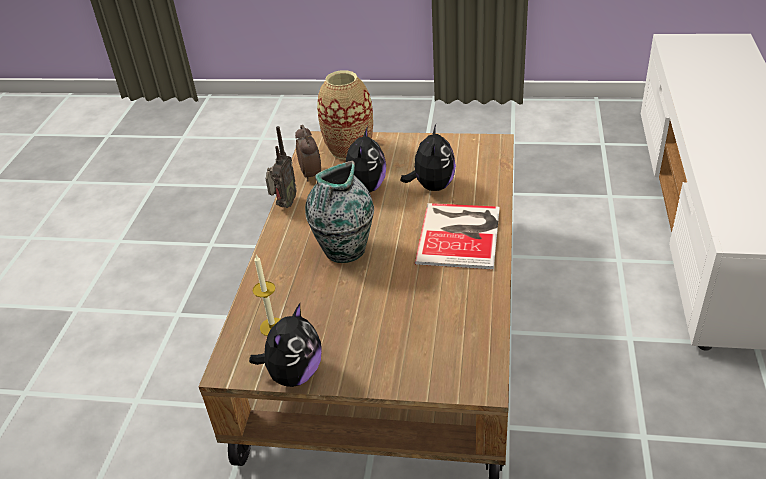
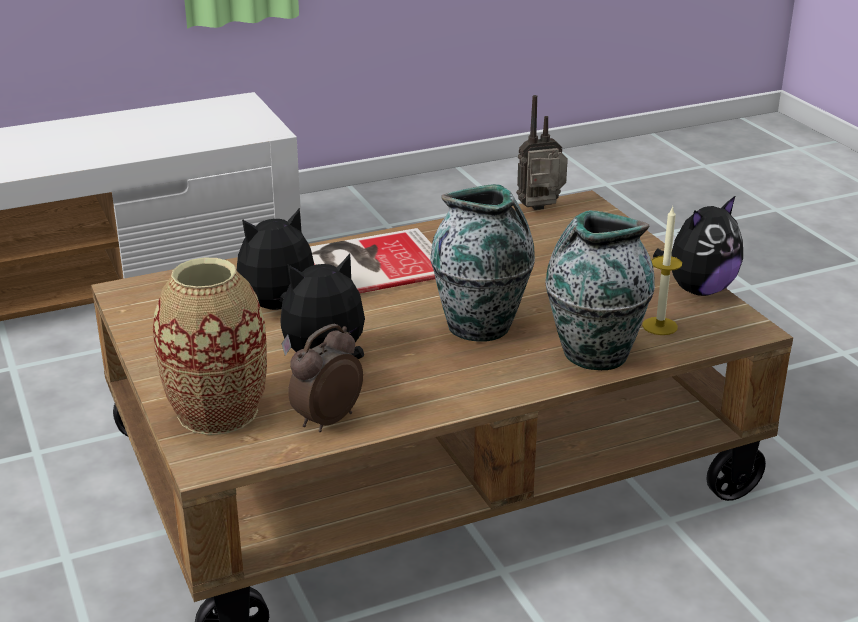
camera: 125 degrees left, 10 degrees down
(274, 282) = (593, 354): none -> vase
(284, 205) = (429, 414): radio -> radio (542, 210)
(294, 374) = (698, 289): plush toy -> plush toy turned 150 degrees clockwise

